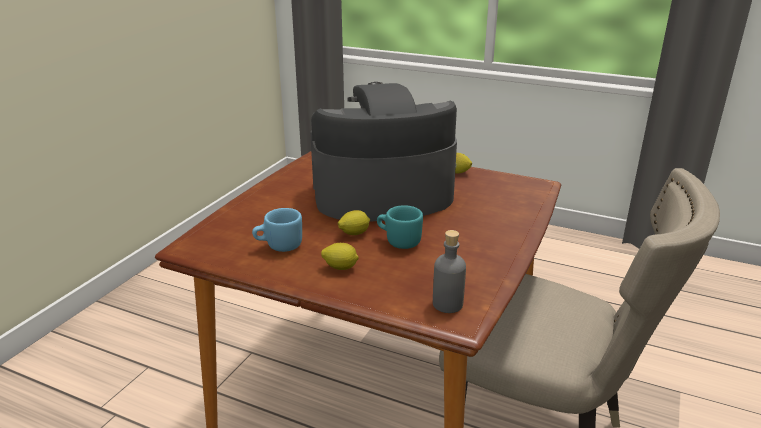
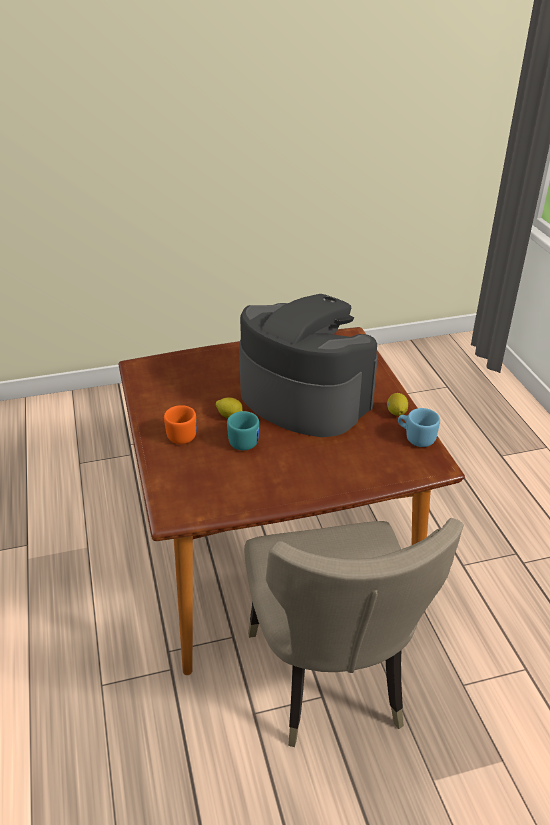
camera: 50 degrees right, 10 degrees up
(279, 246) = (177, 396): blue mug -> blue mug (416, 438)
(340, 267) = (180, 434): lemon -> orange mug
(447, 304) = (185, 500): grey bottle -> none

